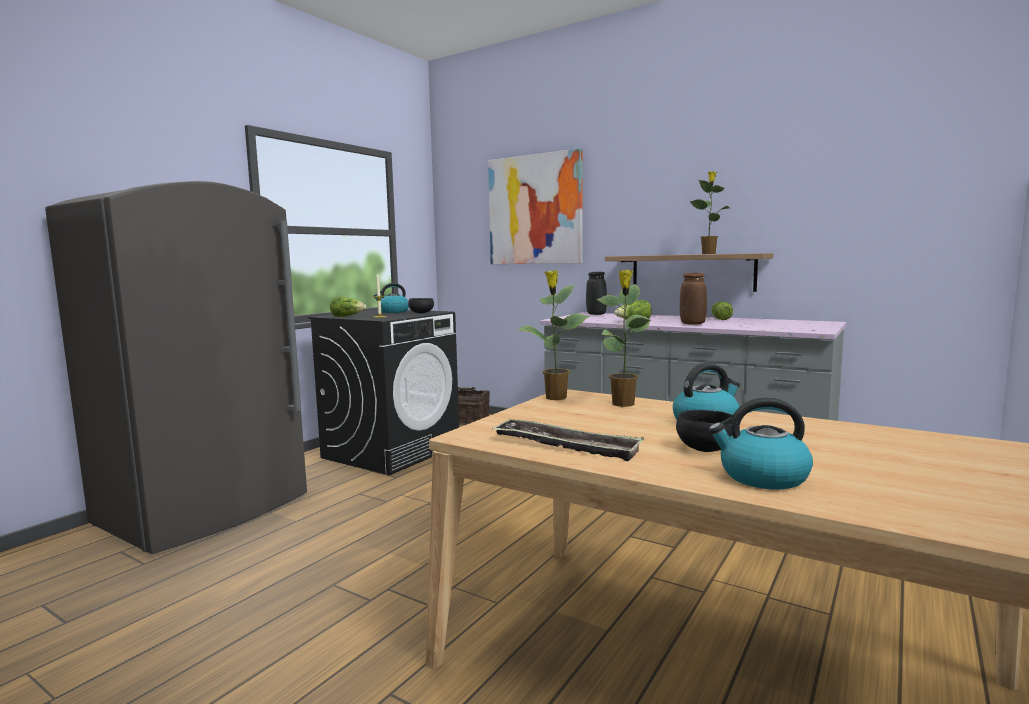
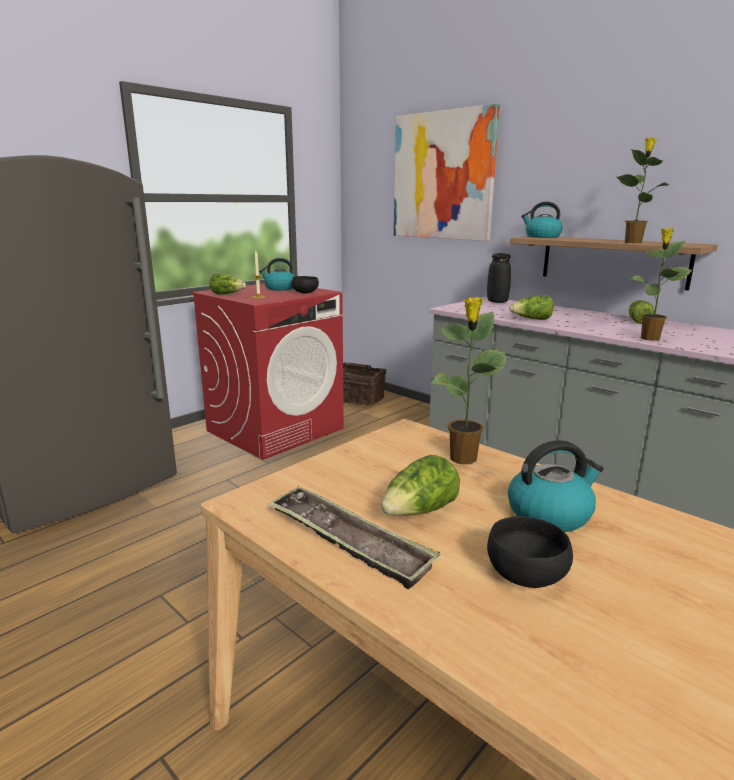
camera: 10 degrees right, 10 degrees up
(392, 451) = (276, 429): black washing machine -> red washing machine
(555, 398) = (389, 437): potted plant -> potted plant (650, 339)
(609, 429) = (419, 512): none -> lettuce
(692, 324) = (599, 329): brown vase -> none
(762, 477) = (577, 662): kettle -> kettle (542, 237)

